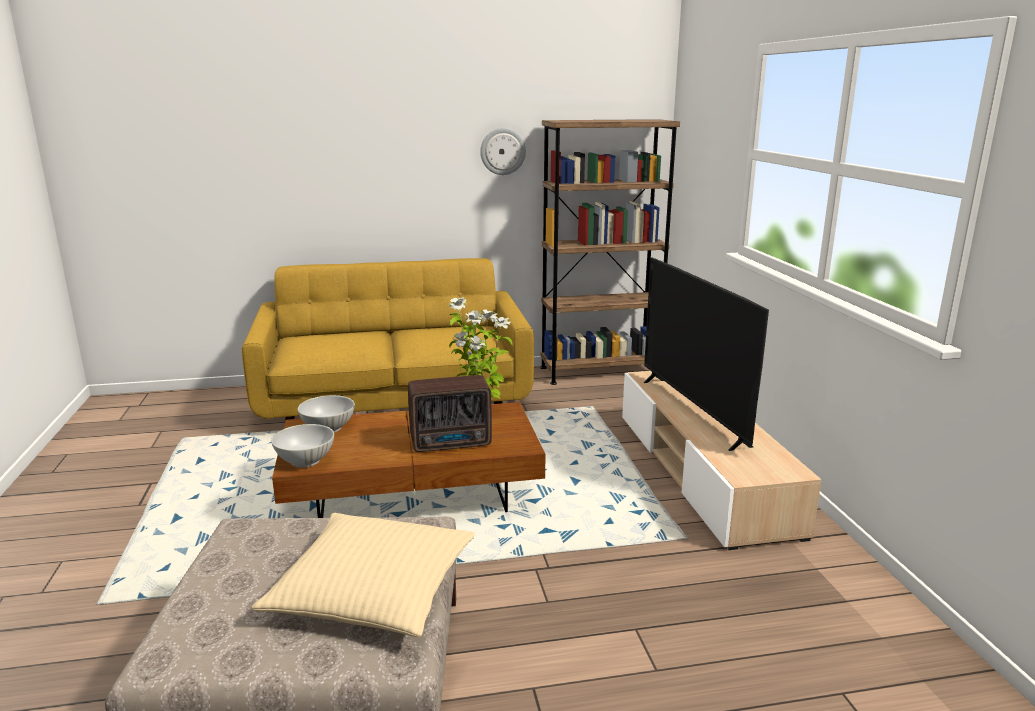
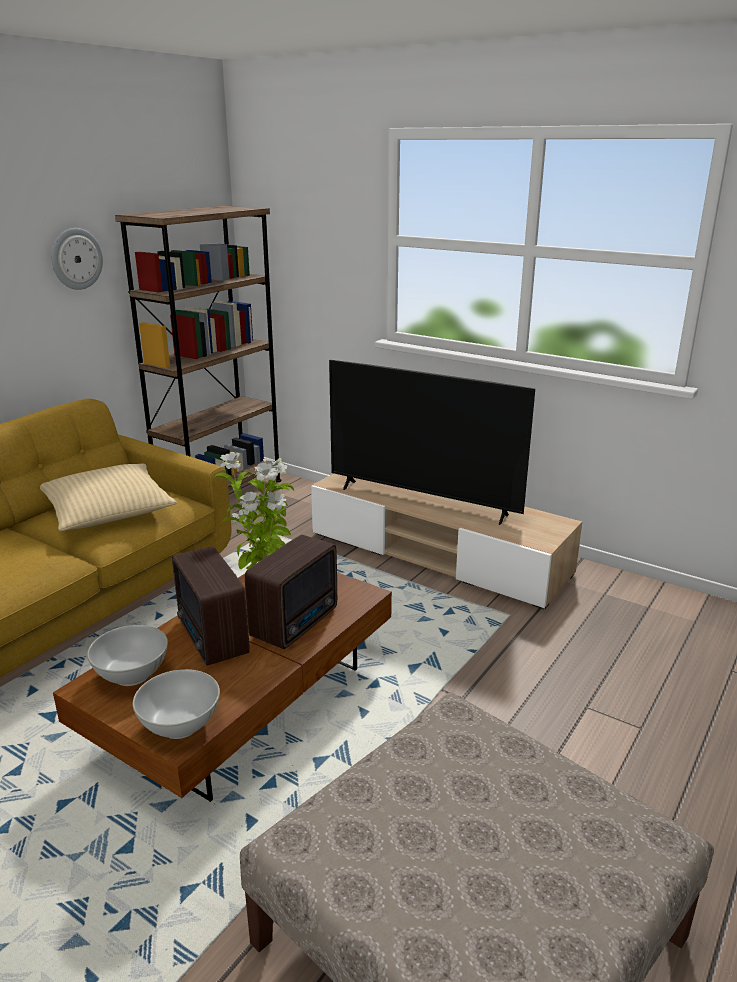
camera: 45 degrees left, 5 degrees up
(373, 590) = (537, 799): beige pillow -> beige pillow (108, 510)
(393, 430) = (212, 639): none -> radio

